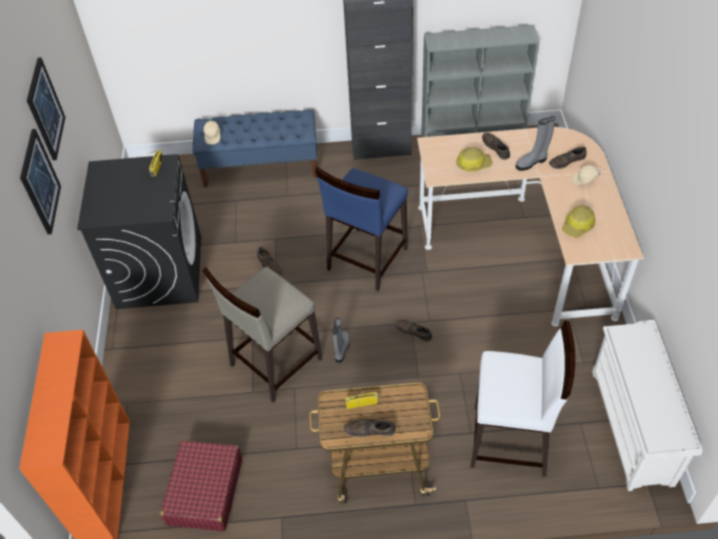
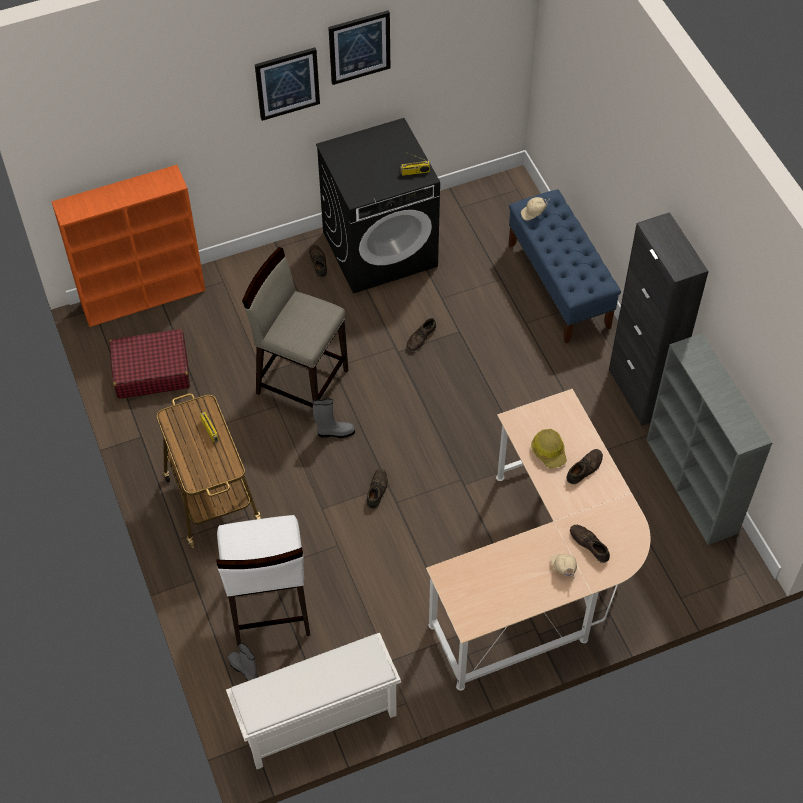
camera: 70 degrees right, 5 degrees up
(366, 259) = (460, 423): blue stool -> none
(369, 430) = (183, 443): brown shoe -> brown shoe (318, 263)
(532, 162) = (574, 509): grey boot -> grey boot (245, 670)
(578, 226) = (488, 571): hard hat -> none

